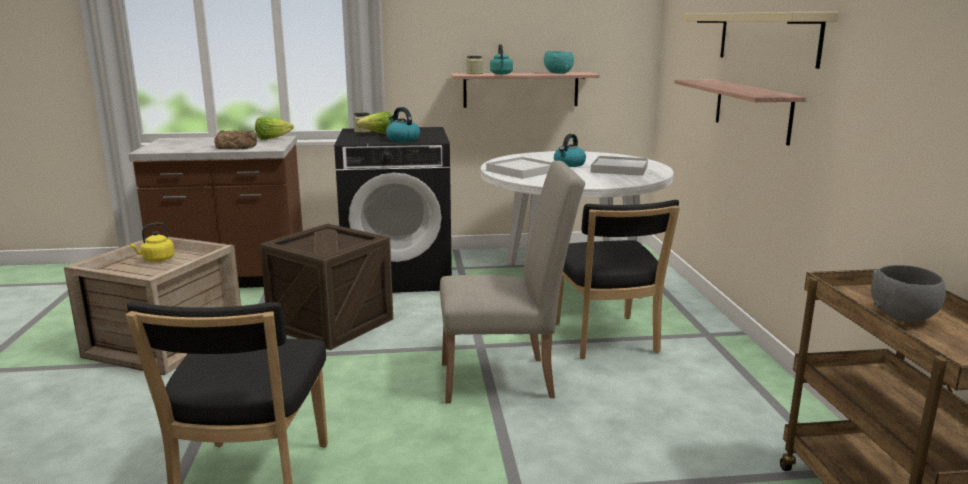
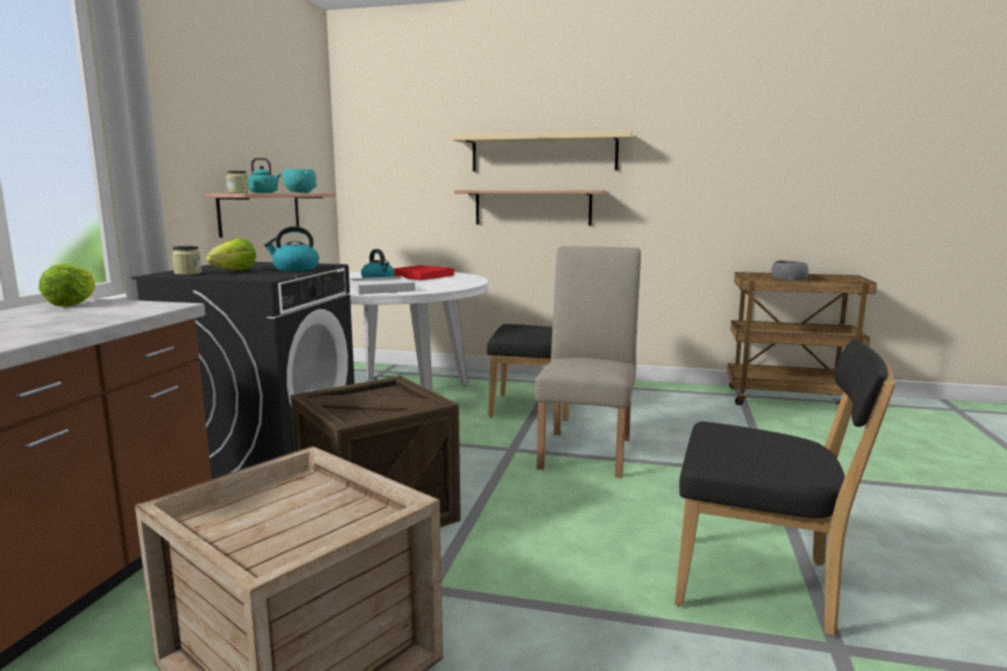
camera: 70 degrees left, 5 degrees down
(156, 260) = (266, 516): yellow kettle -> none
(236, 146) = (95, 315): bread -> none
(619, 169) = (420, 276): white tray -> red tray

